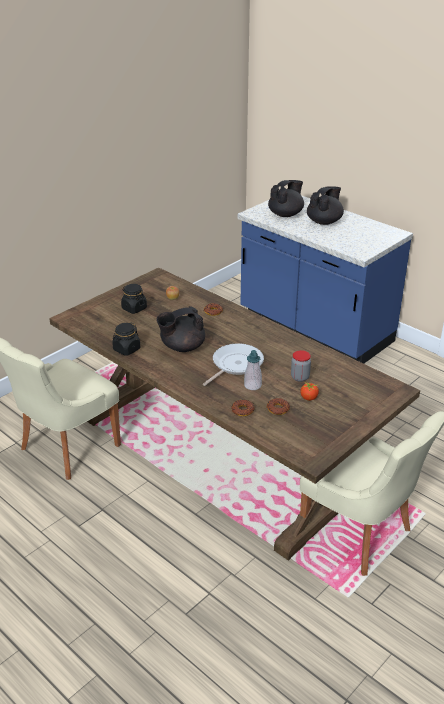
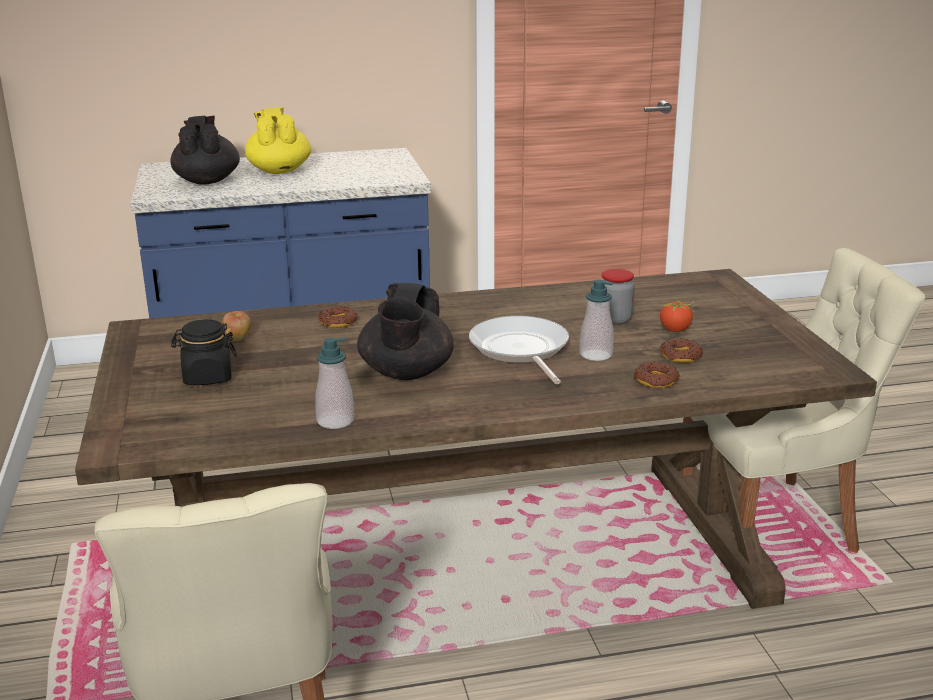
camera: 55 degrees left, 10 degrees down
(126, 349) = (335, 421): black jar -> soap dispenser
(324, 221) = (279, 170): black teapot -> yellow teapot

